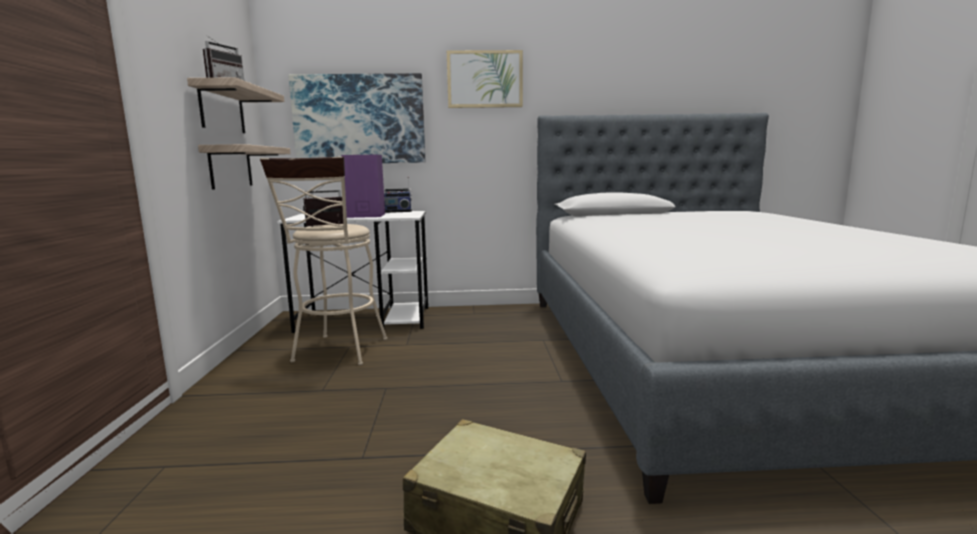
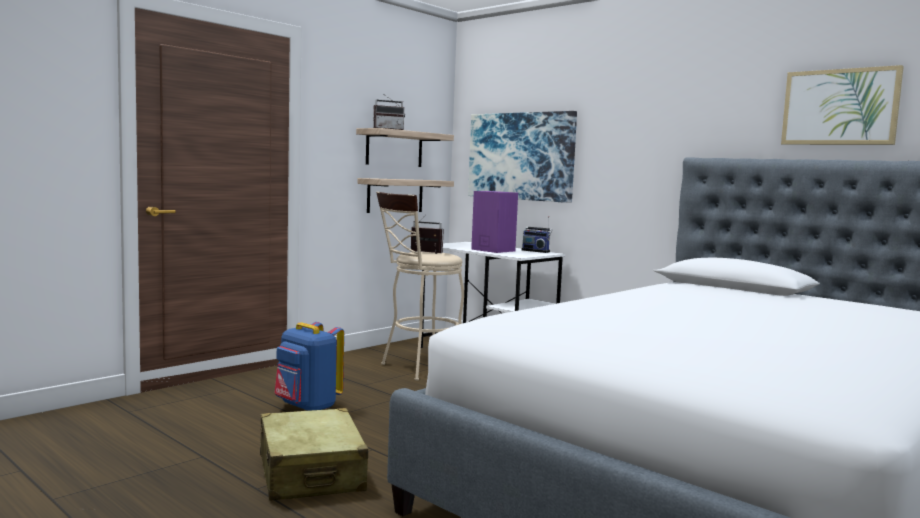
camera: 45 degrees right, 5 degrees down
(317, 443) = (307, 407): none -> blue backpack
(485, 79) = (637, 115): picture -> picture (840, 107)

